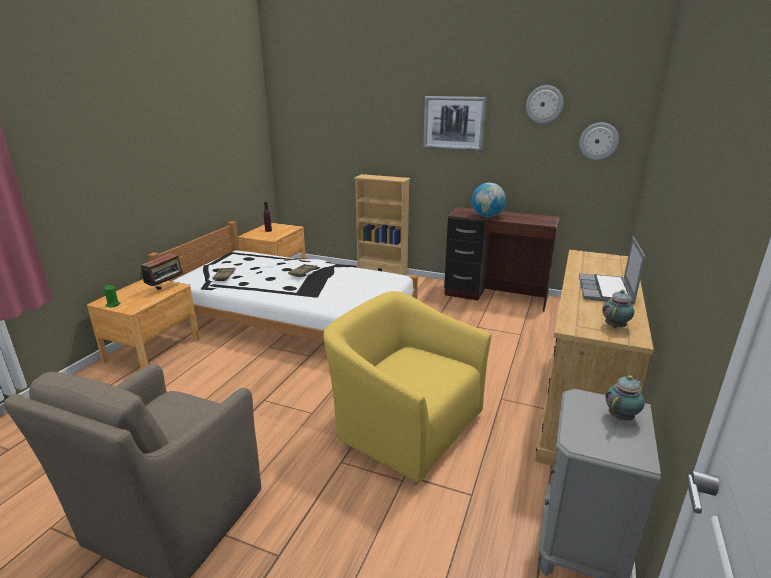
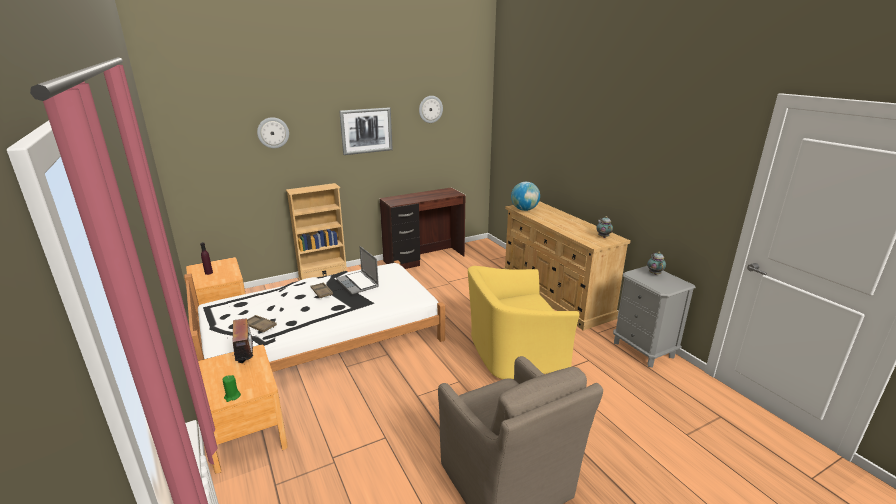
camera: 50 degrees left, 0 degrees up
(487, 216) = (415, 199): globe -> globe (524, 210)
(598, 141) = (466, 131): wall clock -> wall clock (273, 132)
(606, 290) = (566, 222): laptop -> laptop (358, 283)

